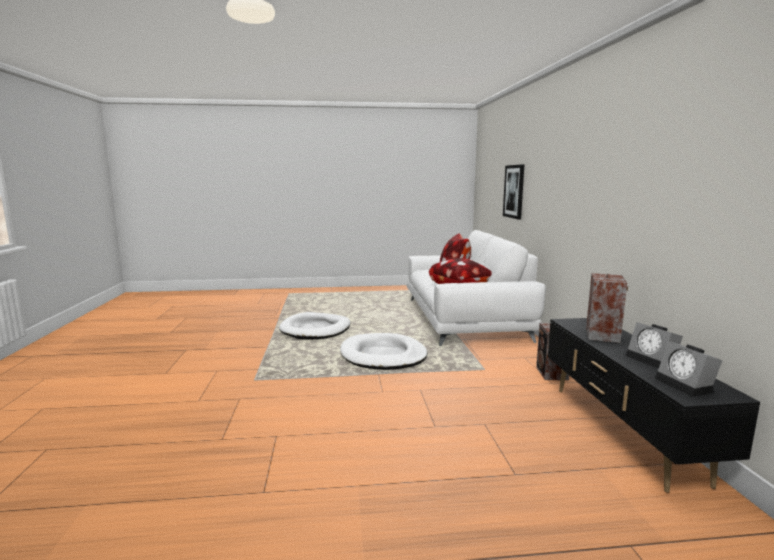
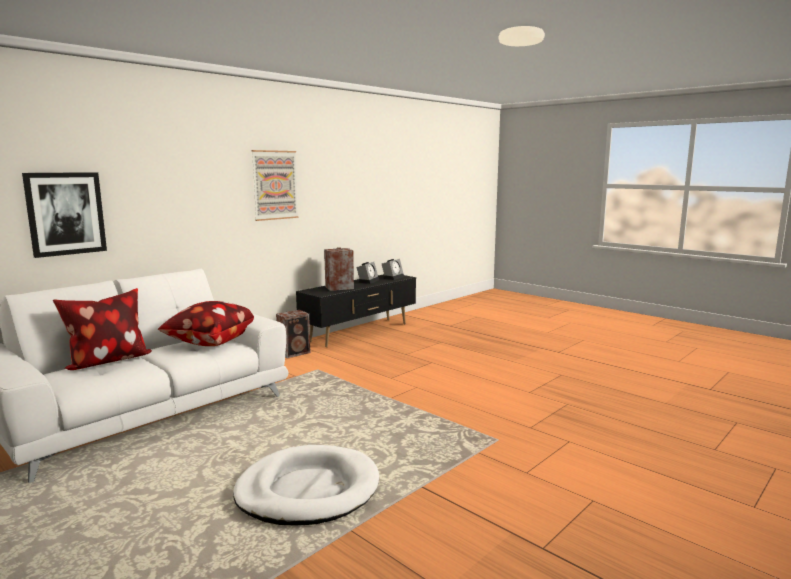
camera: 130 degrees left, 0 degrees up
(383, 356) = (344, 411): white dog bed -> none
(607, 176) = (275, 185): none -> picture

